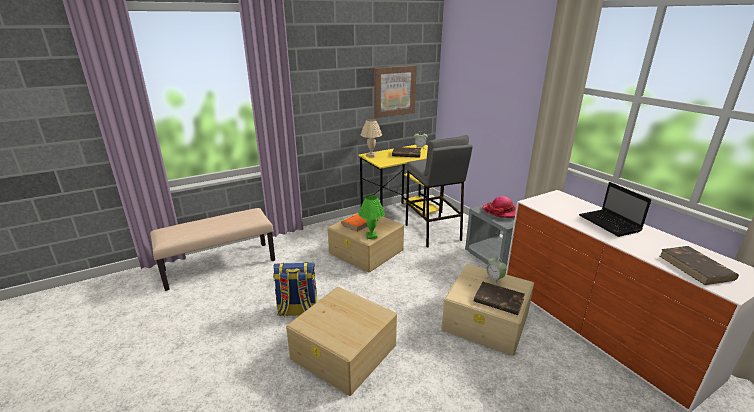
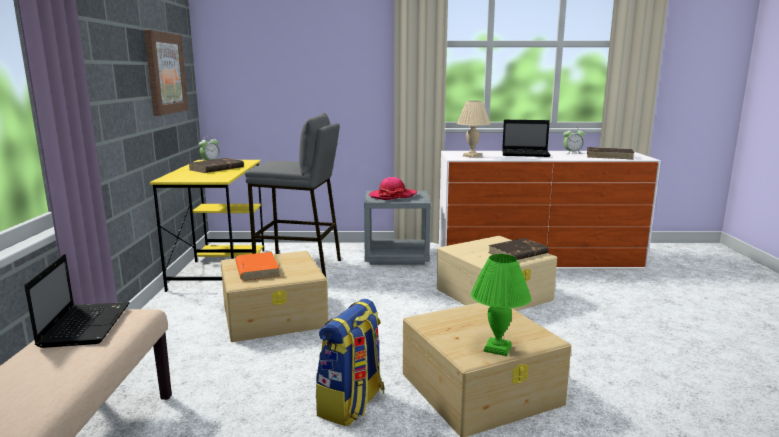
camera: 60 degrees left, 10 degrees down
(241, 215) = (86, 324): none -> laptop
(371, 155) = (173, 178): beige table lamp -> beige table lamp (472, 156)
(372, 236) = (307, 271): green table lamp -> green table lamp (497, 348)
(494, 279) = (481, 245): alarm clock -> alarm clock (572, 153)

